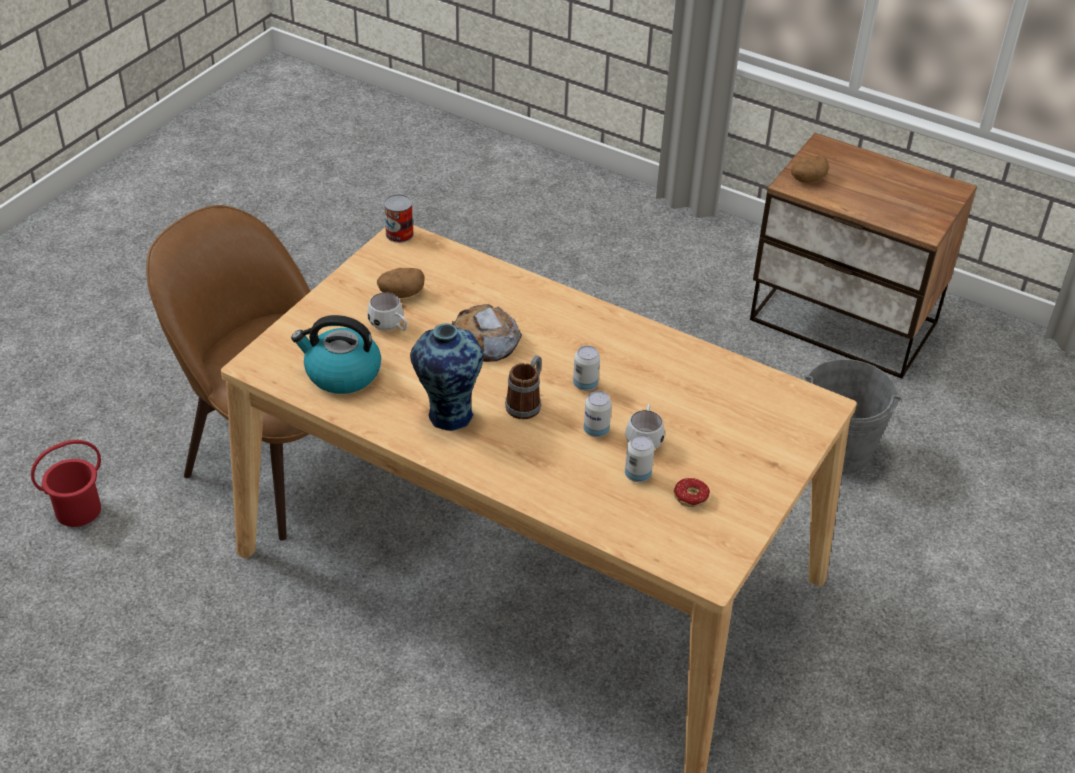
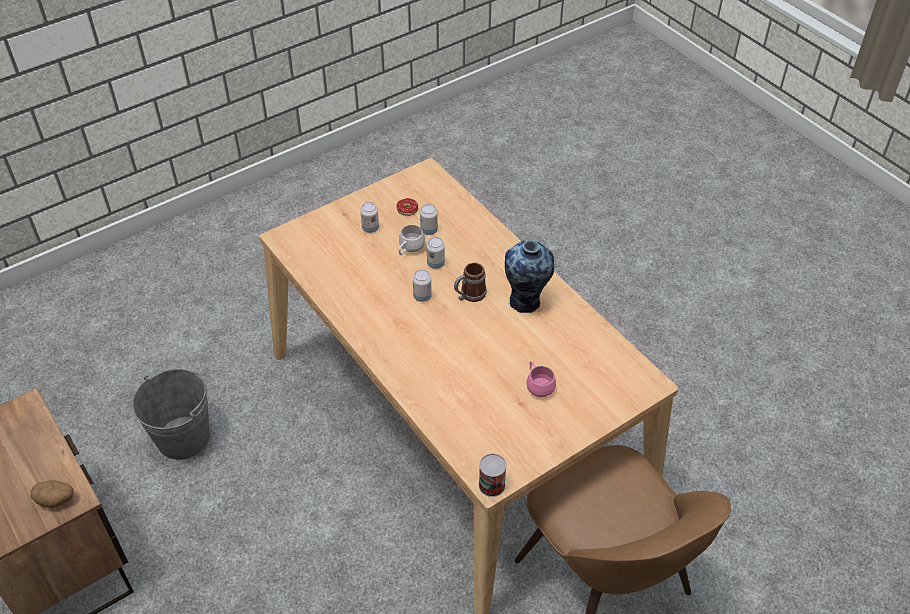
camera: 155 degrees left, 5 degrees up
(79, 510) = (779, 586): red bucket -> none
(341, 373) = (588, 356): kettle -> none
(390, 327) = (538, 386): white mug -> pink mug
(401, 294) = (517, 416): potato -> none
(483, 341) = (473, 352): bread -> none
(720, 453) = (370, 228): none -> can

